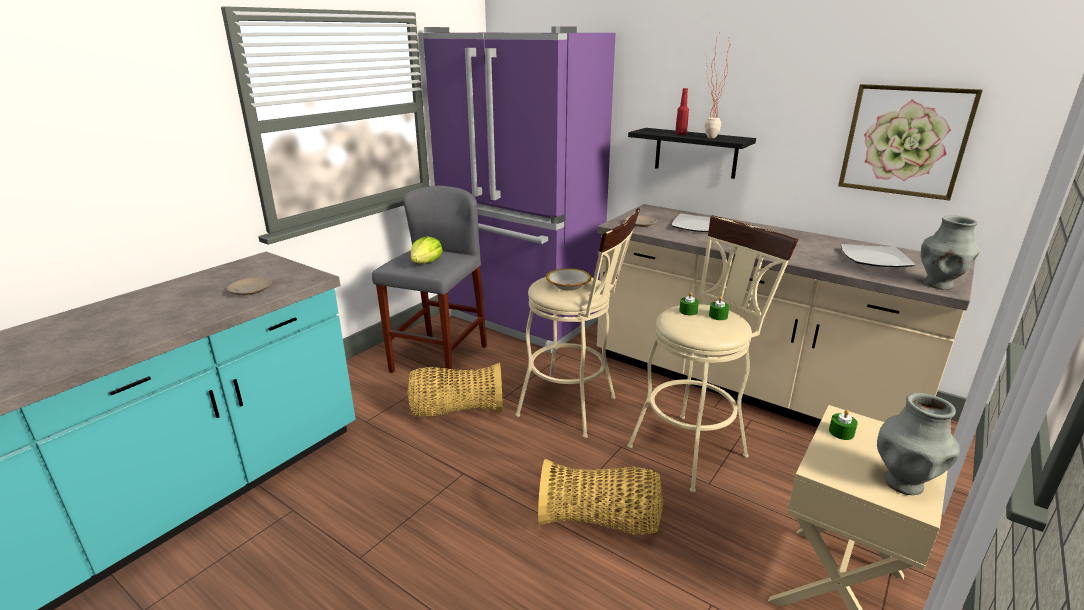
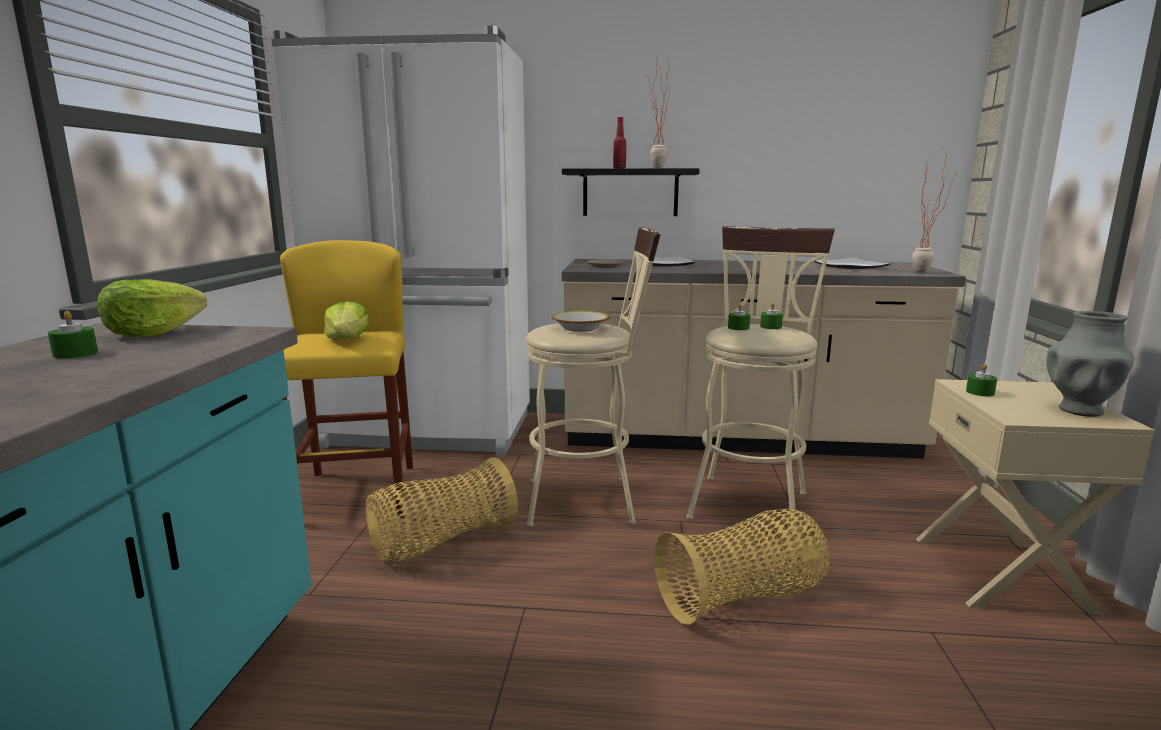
camera: 30 degrees left, 10 degrees down
(224, 283) = (75, 354): none -> green candle
(250, 291) = (152, 353): beige plate -> none
(273, 269) = (153, 333): none -> lettuce
(439, 359) = (357, 494): grey stool -> yellow stool
(520, 319) = (429, 432): purple fridge -> white fridge
(905, 141) = (838, 158): picture -> none
(938, 285) = (927, 272): grey vase -> potted plant

